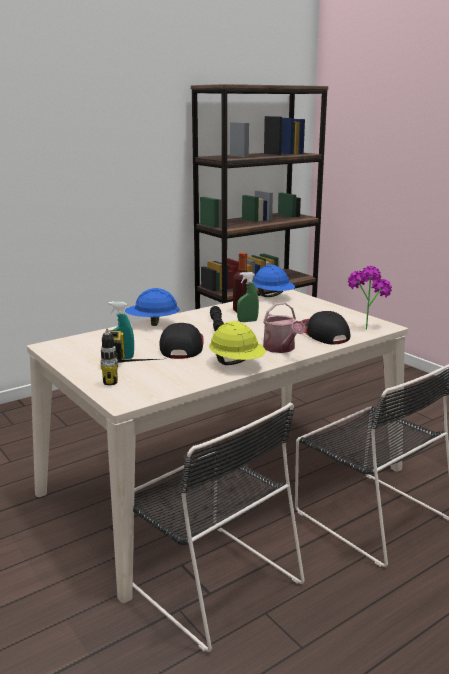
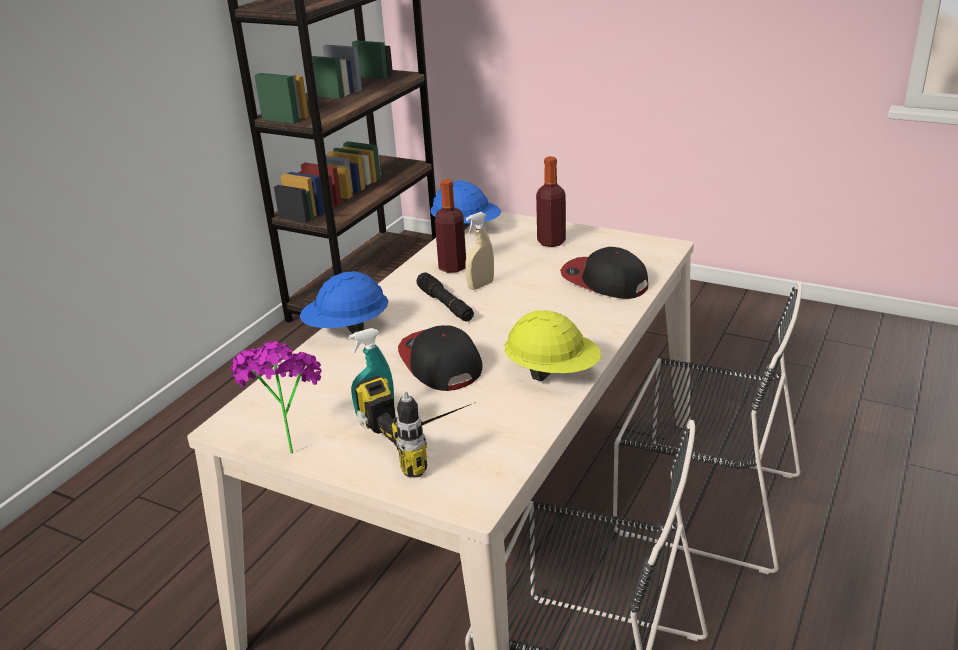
camera: 25 degrees left, 10 degrees up
(247, 321) = (480, 285): green spray bottle -> beige spray bottle
(281, 349) = (580, 325): watering can -> none
(315, 311) = (551, 242): none -> bottle
(365, 326) = (642, 253): potted plant -> potted plant (288, 443)

